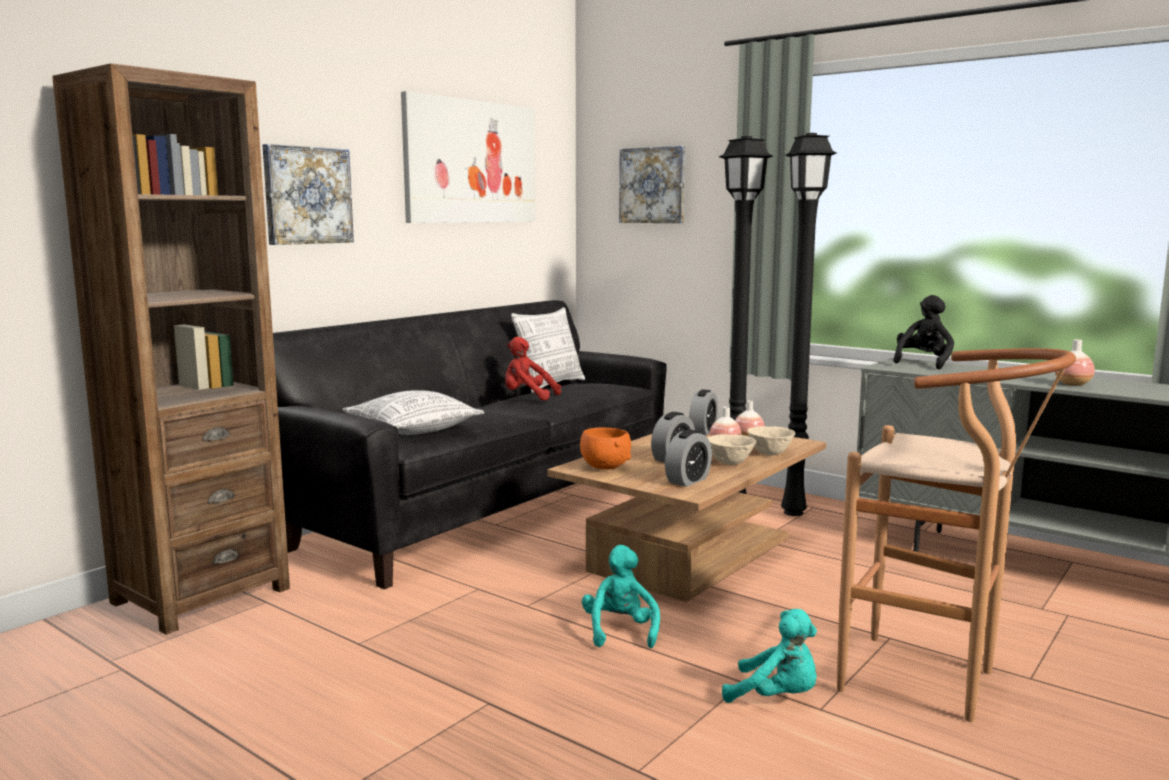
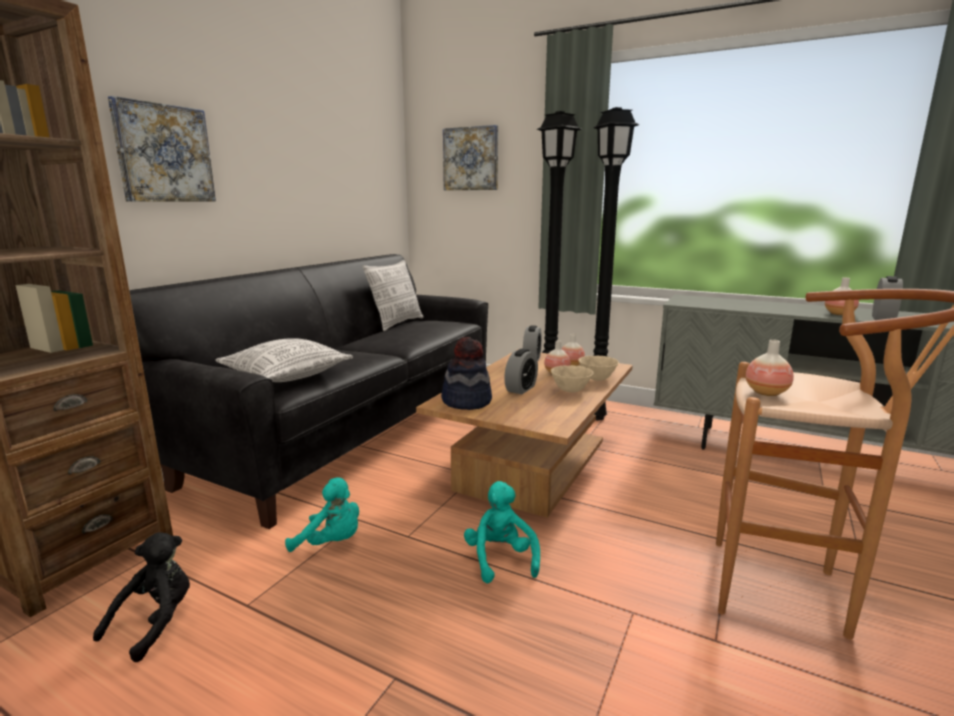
camera: 10 degrees left, 5 degrees up
(471, 162) = (320, 133): picture -> none
(527, 397) = (382, 336): red plush toy -> none
(605, 467) = (466, 401): orange bowl -> hat
(688, 481) = (545, 412): alarm clock -> alarm clock (883, 319)
(776, 697) = (670, 629): turquoise plush toy -> turquoise plush toy (331, 543)
(891, 454) = (766, 393): none -> vase
(923, 363) = (704, 298): black plush toy -> black plush toy (156, 622)

